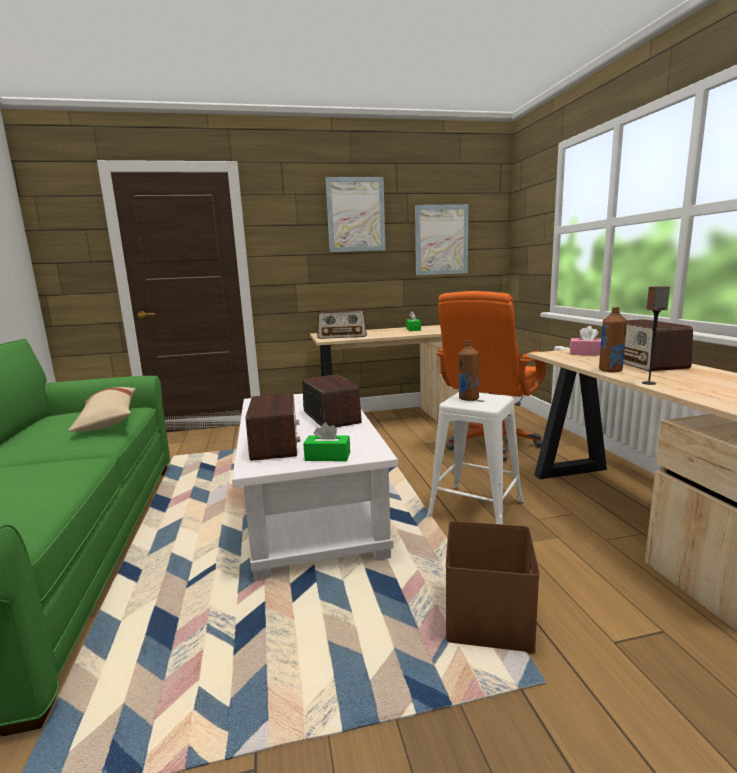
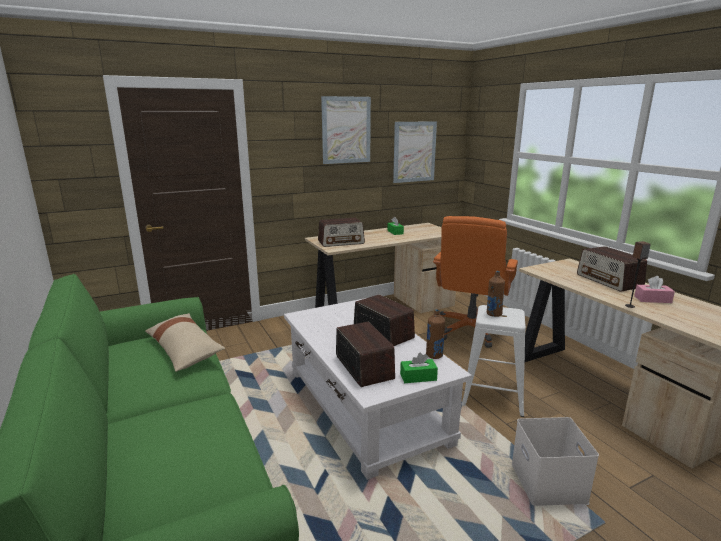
camera: 15 degrees left, 5 degrees up
(490, 619) = (550, 484): brown storage box -> white storage box
(587, 353) = (562, 269): pink tissue box -> pink tissue box (652, 299)
(610, 370) = (594, 291): brown bottle -> brown bottle (434, 355)

